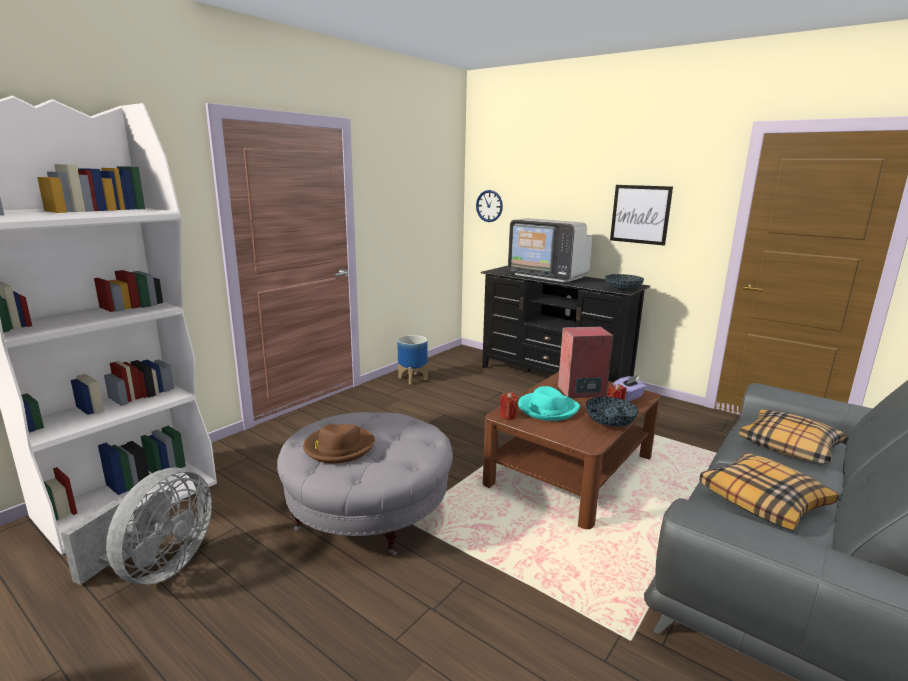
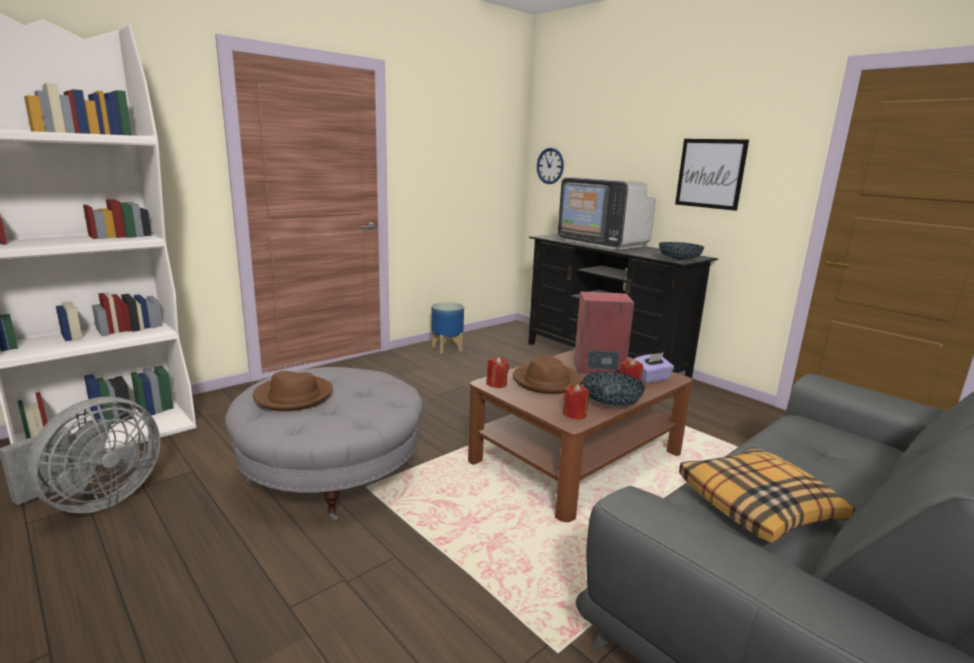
camera: 10 degrees right, 0 degrees up
(547, 409) = (546, 381): turquoise hat -> brown hat
(587, 437) = (574, 414): none -> red candle
(789, 446) = (829, 449): pillow -> none

